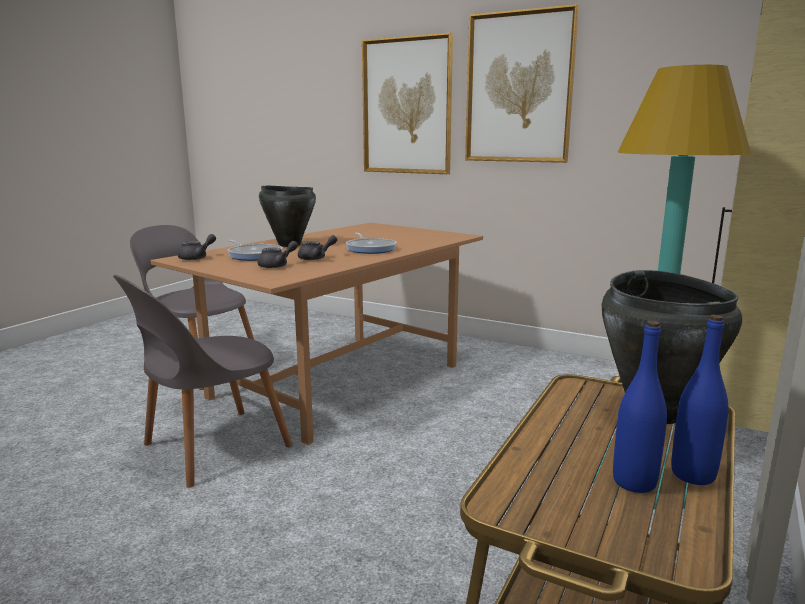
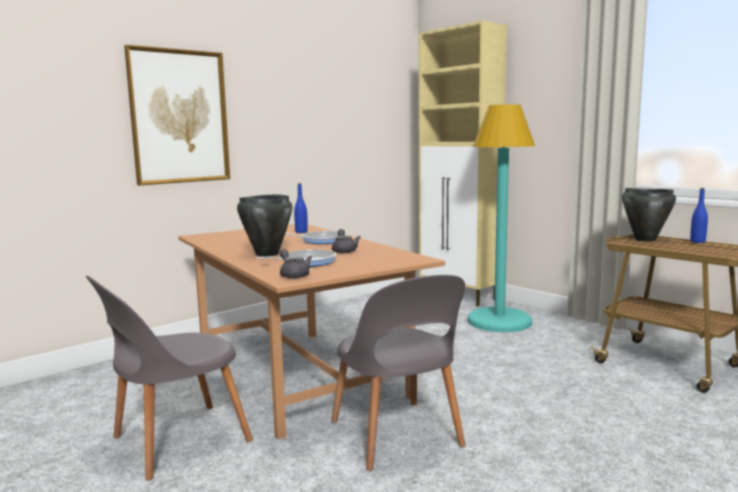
camera: 70 degrees left, 5 degrees down
(277, 265) = (364, 258): grey teapot -> none
(519, 88) = (276, 105): picture -> none
(634, 482) = (704, 246): blue bottle -> blue bottle (301, 232)

